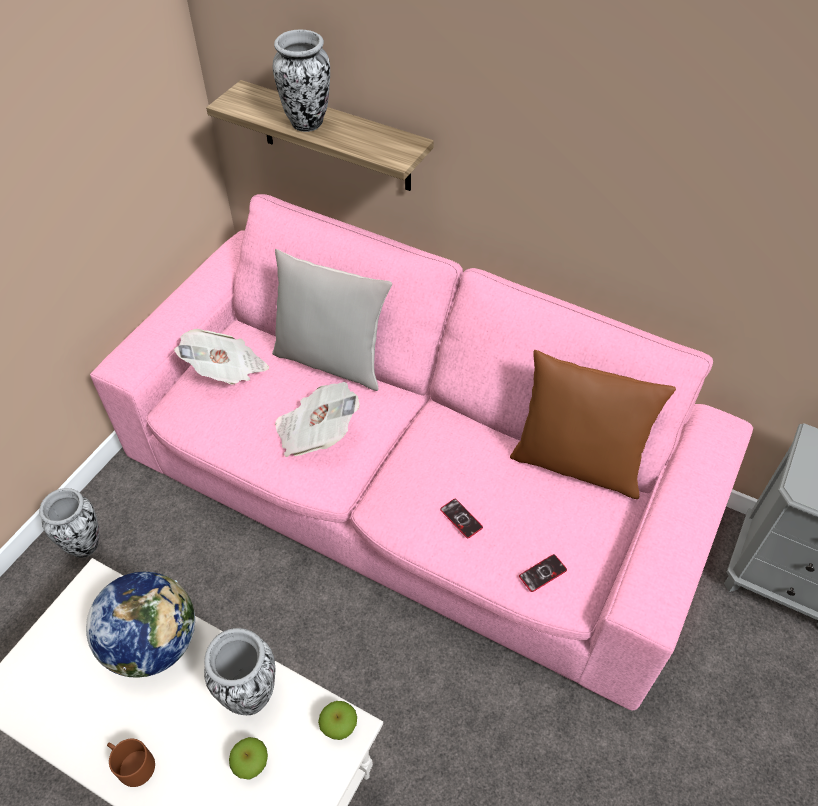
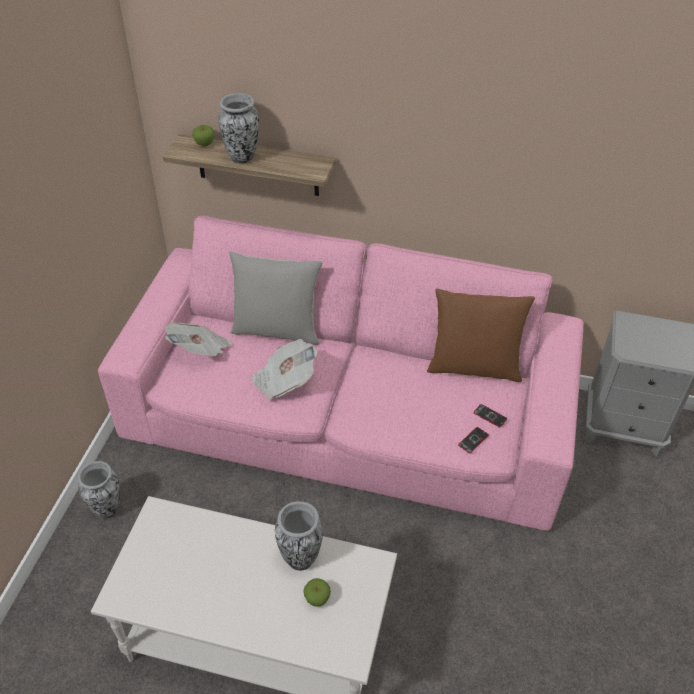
camera: 15 degrees left, 5 degrees down
(131, 764) = (232, 619): brown mug -> none
(154, 643) = (218, 540): globe -> none
(339, 727) = (369, 563): apple -> apple (204, 144)
(461, 518) = (407, 417): phone -> phone (490, 416)

